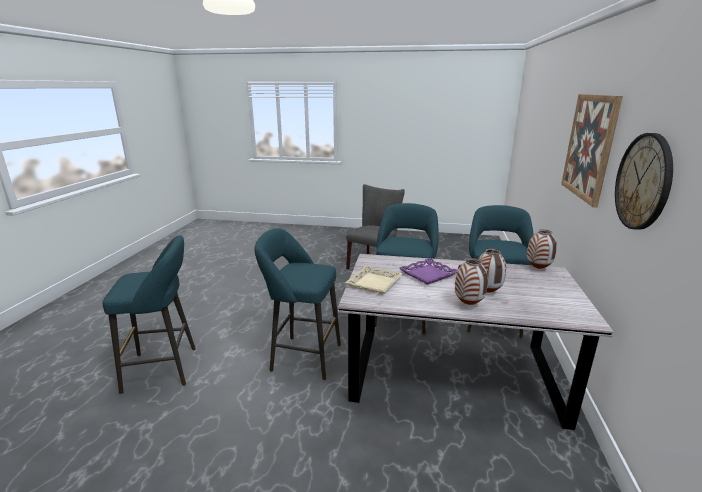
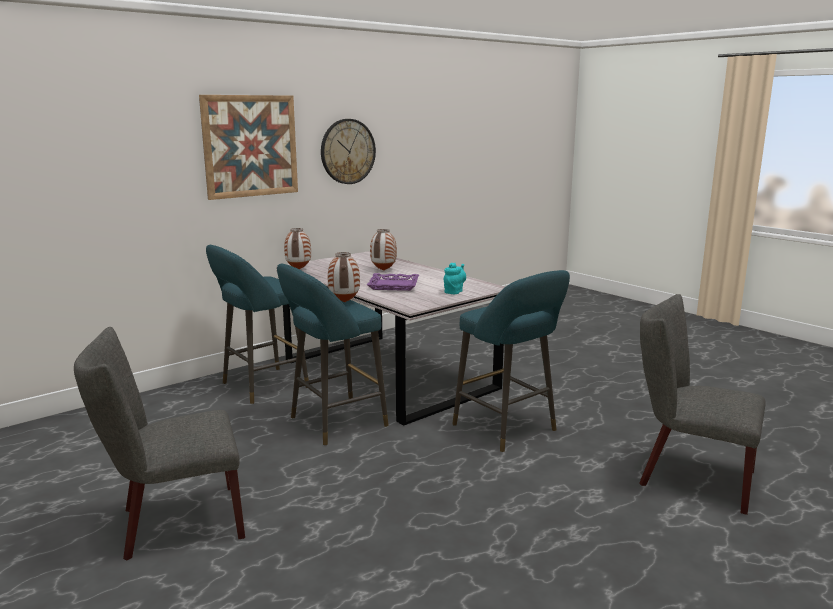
camera: 140 degrees left, 5 degrees down
(165, 368) = (688, 476): turquoise stool -> grey chair
(374, 283) = (454, 291): beige tray -> turquoise teapot
(469, 304) = (415, 270): vase -> vase (344, 302)

